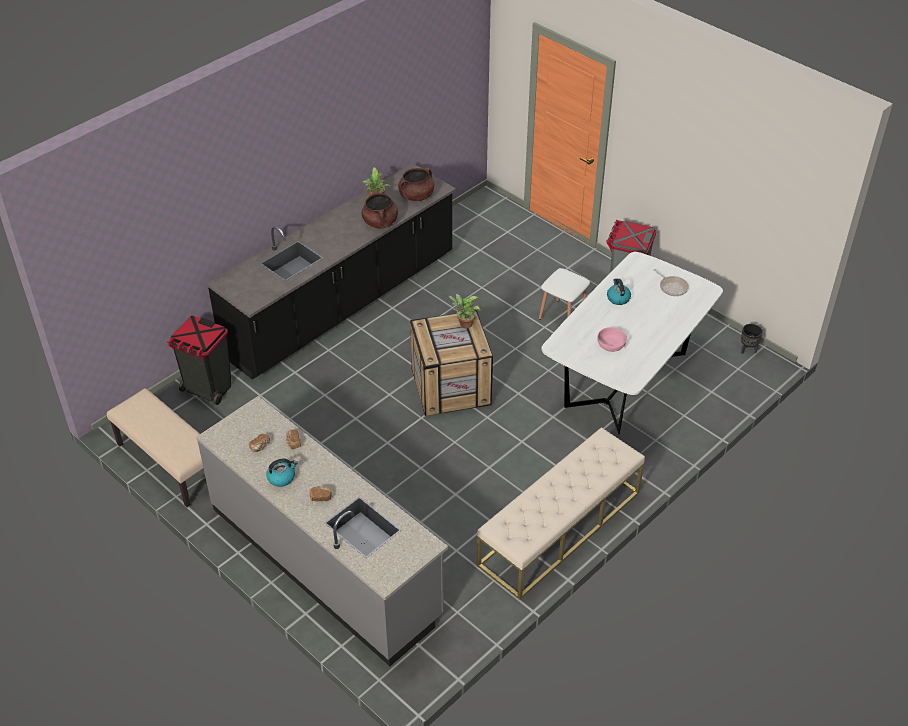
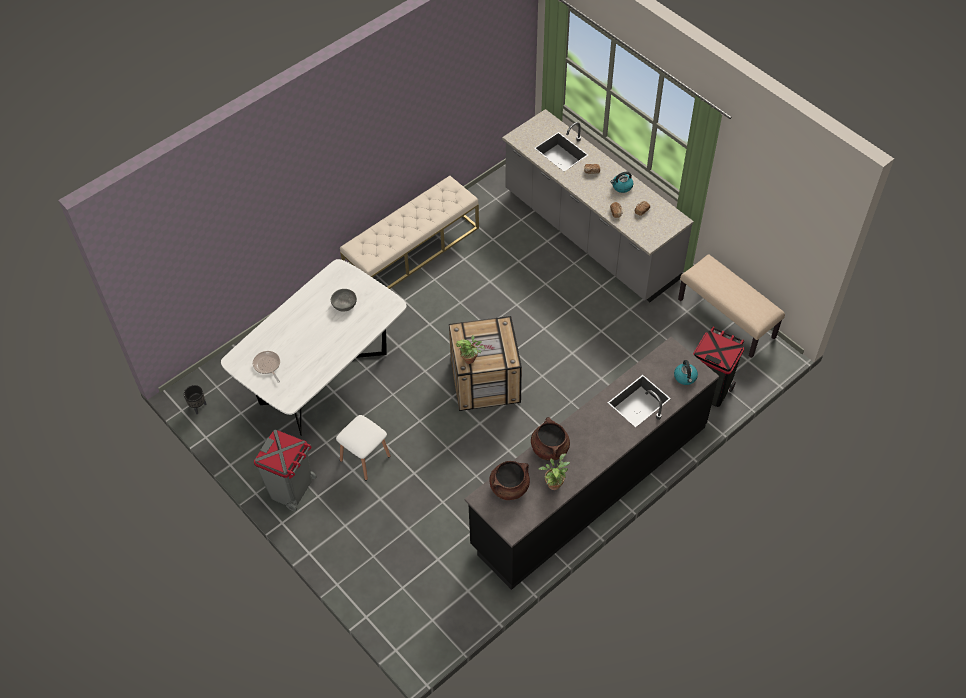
camera: 175 degrees left, 10 degrees up
(611, 345) = (344, 304): pink bowl -> grey bowl
(618, 298) = (323, 355): kettle -> kettle (685, 377)

